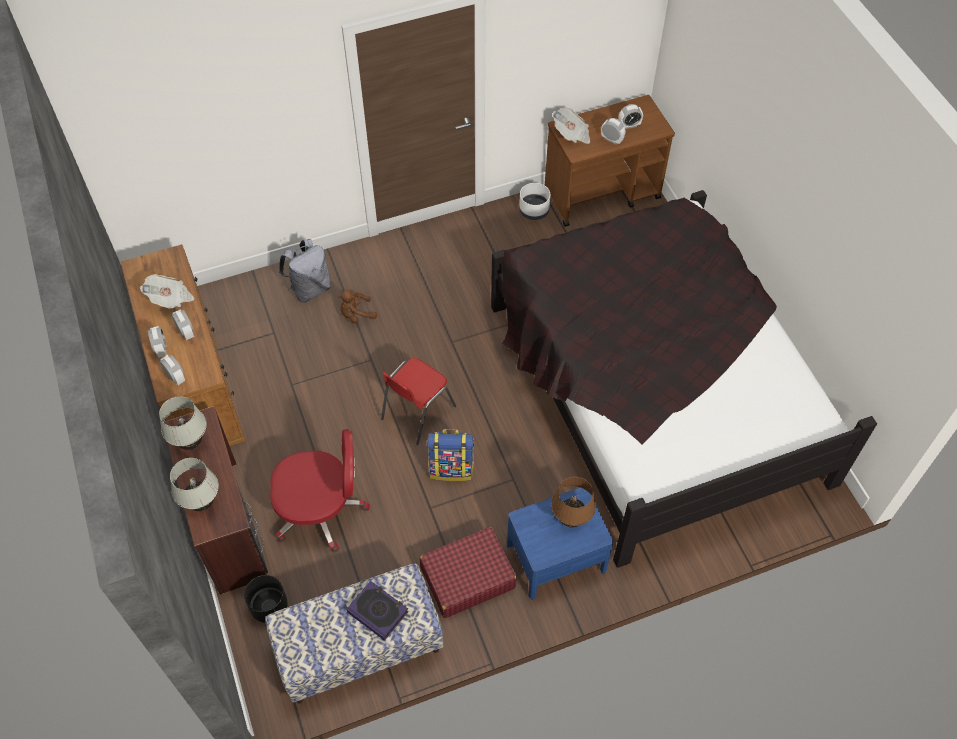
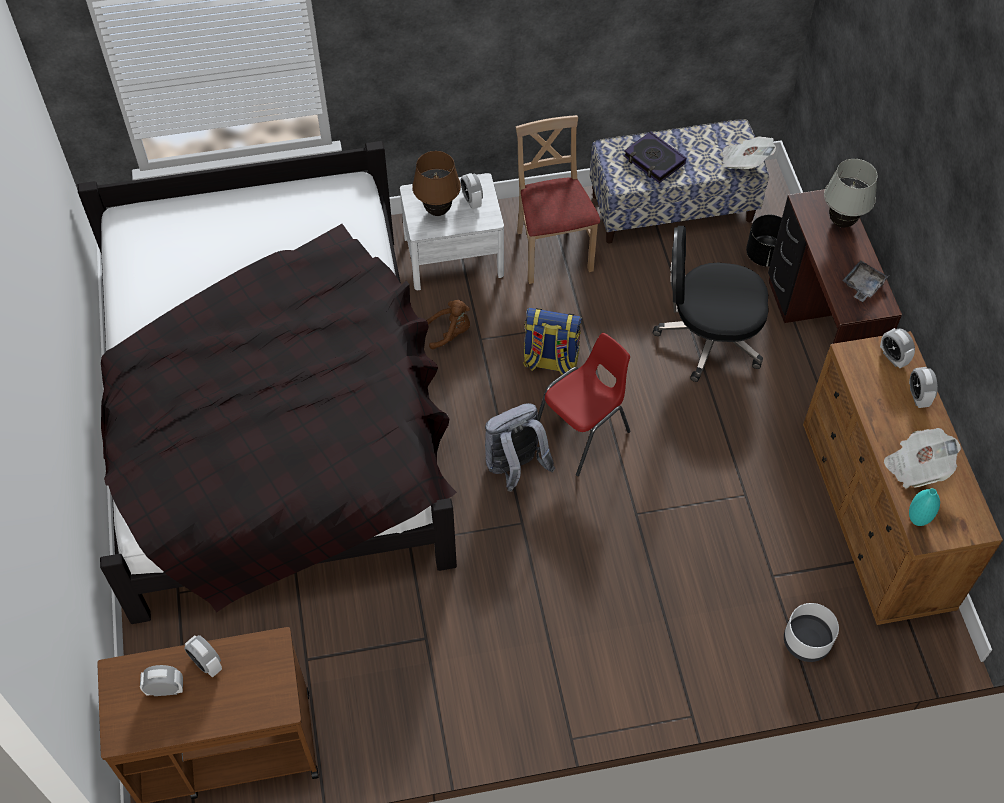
camera: 170 degrees left, 0 degrees up
(176, 265) = (917, 520): none -> turquoise vase
(186, 332) = (888, 415): alarm clock -> alarm clock (472, 201)
(191, 443) = (862, 285): white table lamp -> grey tray
(310, 289) = (720, 641): grey backpack -> grey backpack (515, 468)
(321, 511) = (708, 338): red office chair -> black office chair
(356, 314) = (652, 587): brown plush toy -> brown plush toy (450, 333)
(467, 577) = (552, 251): red suitcase -> beige chair
(534, 210) = (347, 734): white planter -> white planter (806, 642)
(556, 557) = (453, 256): blue nightstand -> white nightstand
(571, 134) = (269, 686): newspaper -> newspaper (744, 162)

